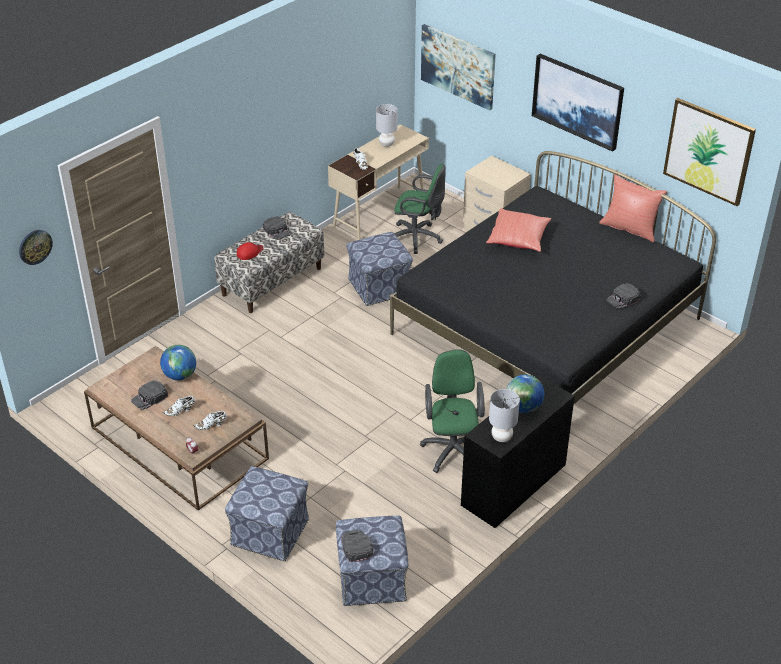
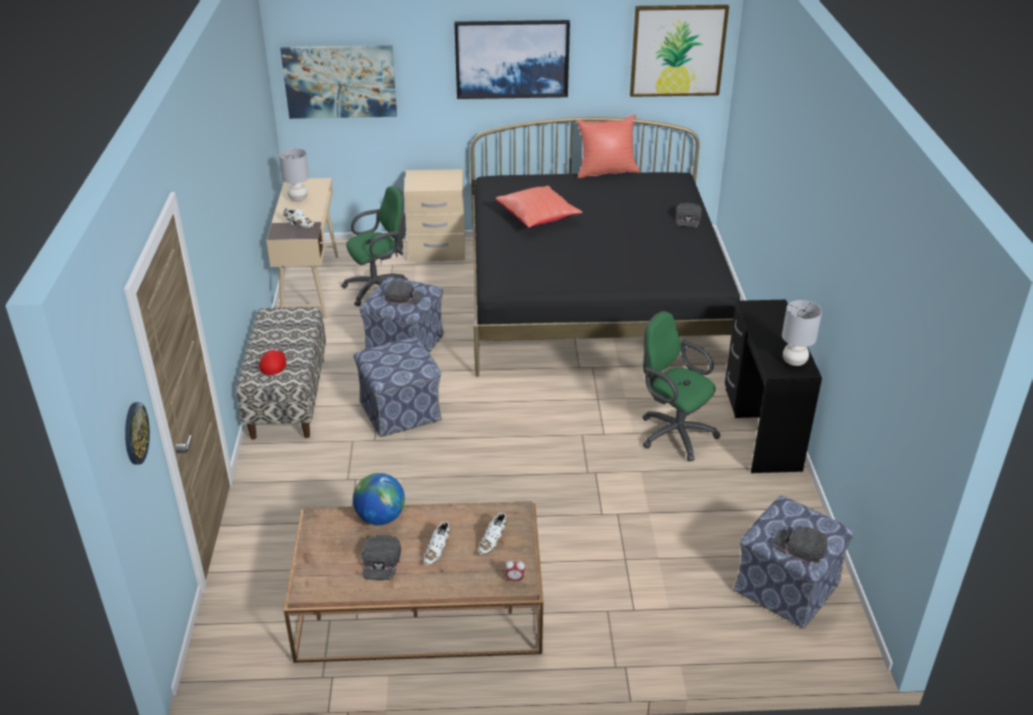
camera: 45 degrees left, 5 degrees down
(271, 532) = (641, 618): ottoman -> ottoman (401, 410)
(277, 230) = (273, 330): black cap -> black cap (404, 297)
(523, 407) = (769, 330): globe -> none

